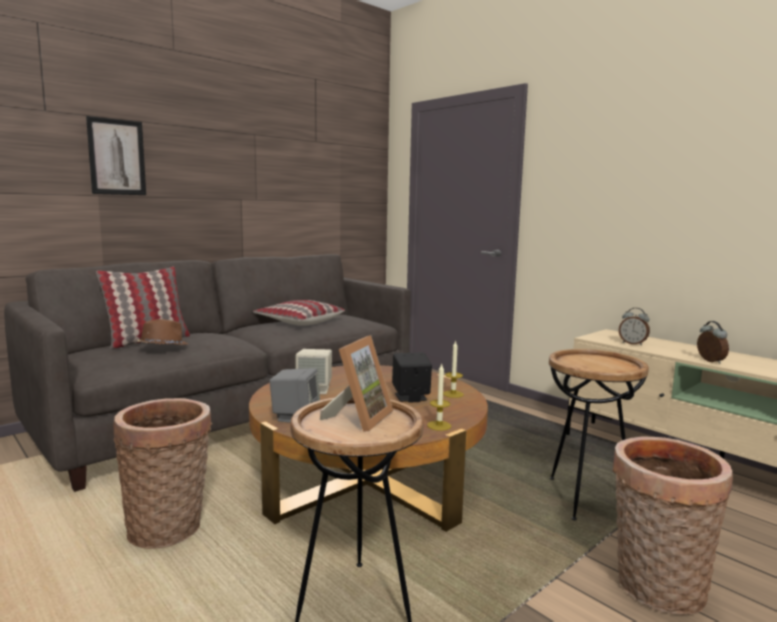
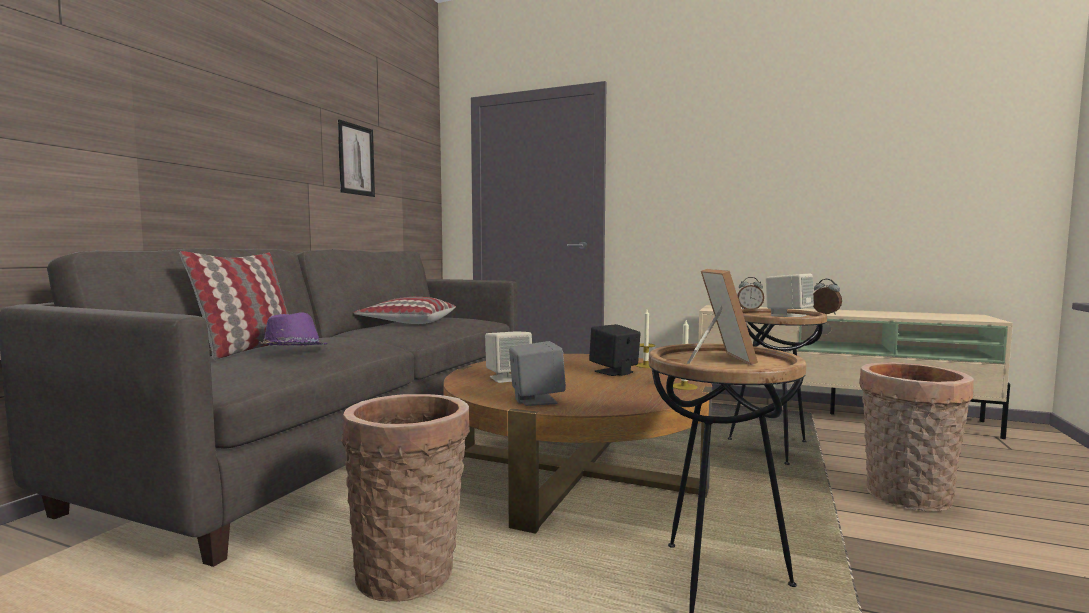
camera: 25 degrees left, 5 degrees down
(117, 157) = (163, 108): picture -> picture (356, 160)
(162, 347) = (292, 350): brown hat -> purple hat
(608, 365) = (788, 315): none -> beige speaker

